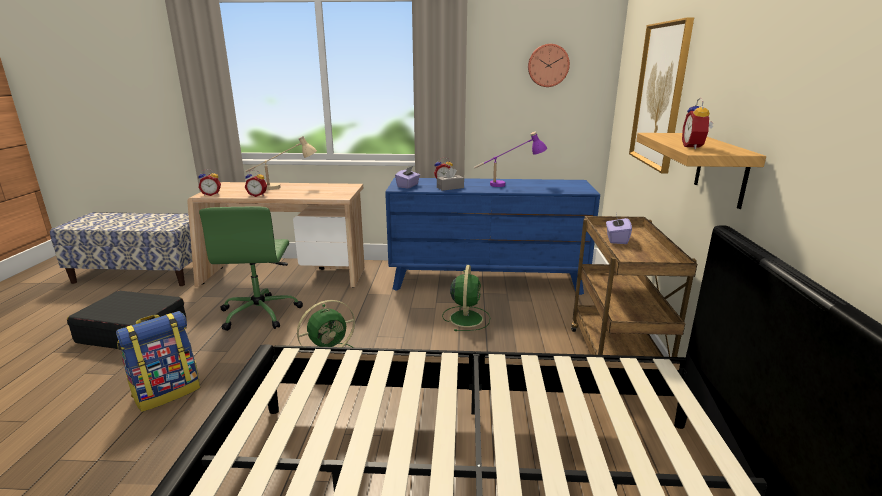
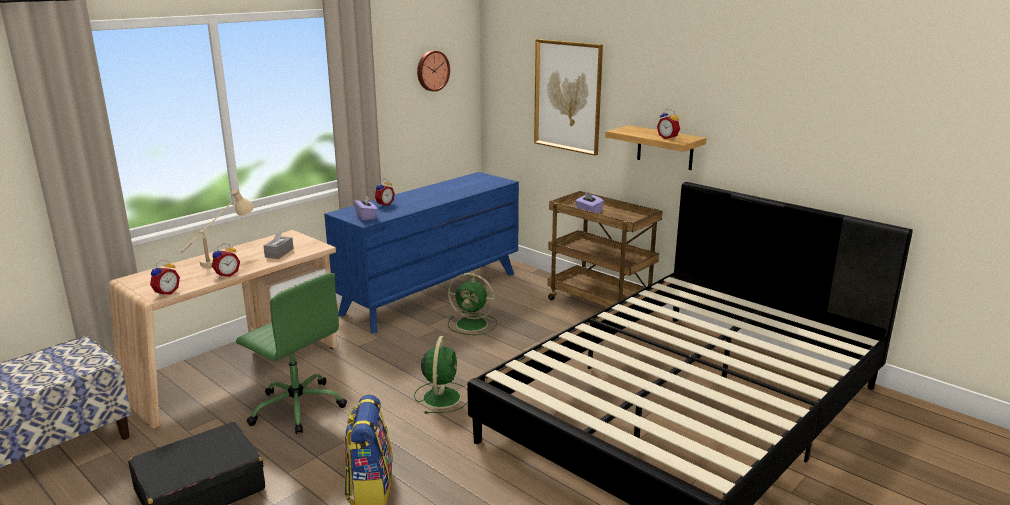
camera: 50 degrees left, 0 degrees up
(450, 188) = (406, 208): grey tissue box -> grey tissue box (279, 253)
(466, 318) = (473, 324): green fan -> green fan turned 150 degrees clockwise
(508, 184) = (440, 191): purple table lamp -> none

